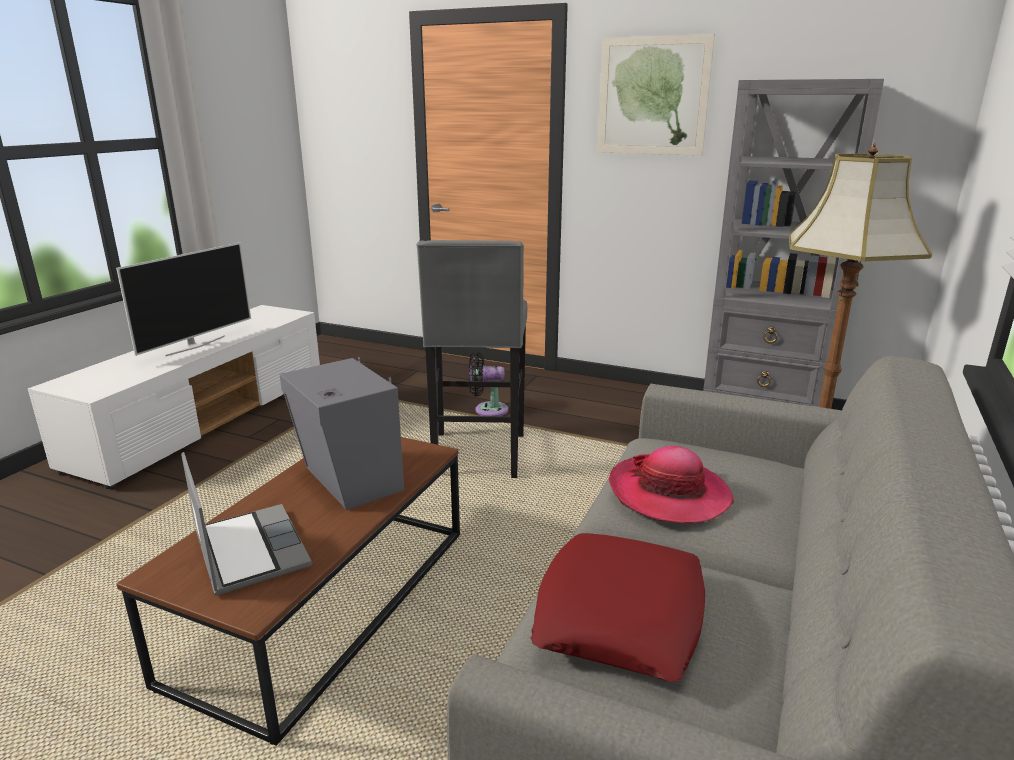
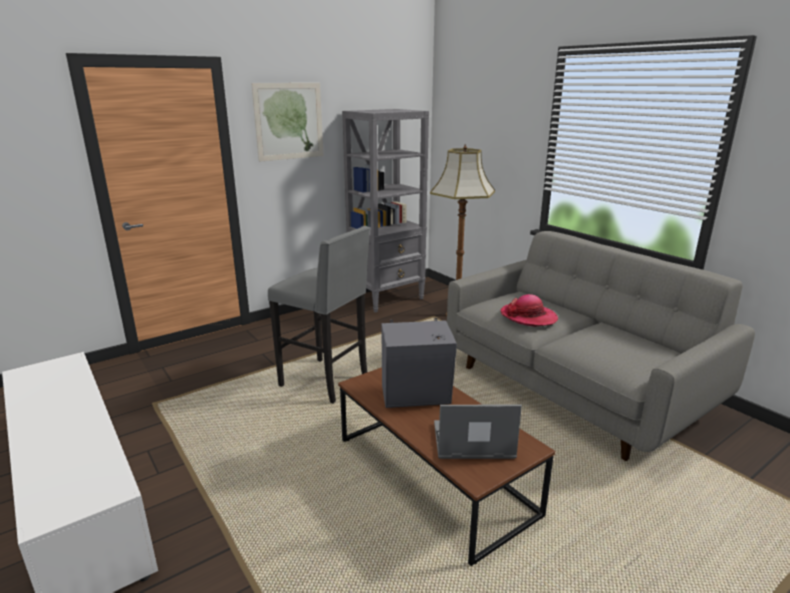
camera: 60 degrees left, 0 degrees up
(195, 345) = (68, 421): television -> none
(487, 410) = (269, 360): black fan -> none
(620, 615) = (609, 351): red pillow -> none

